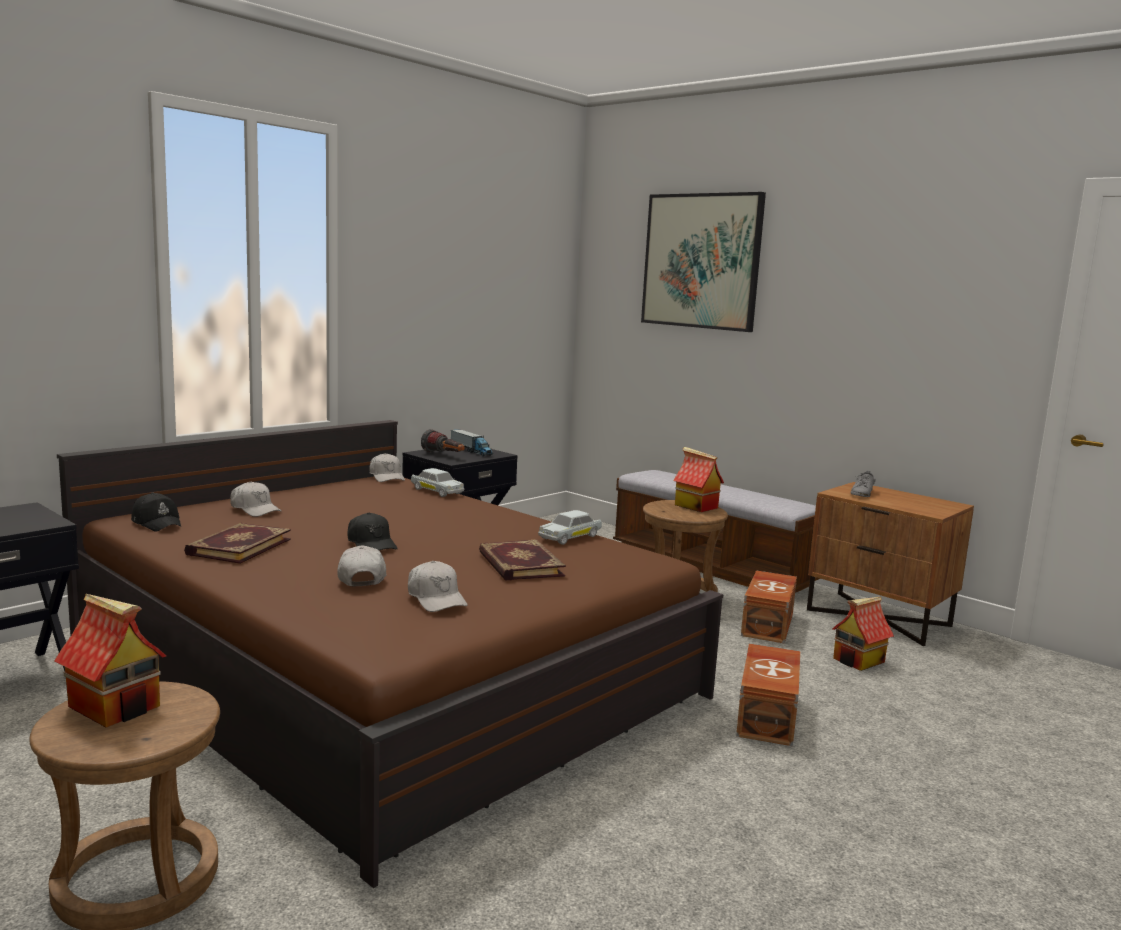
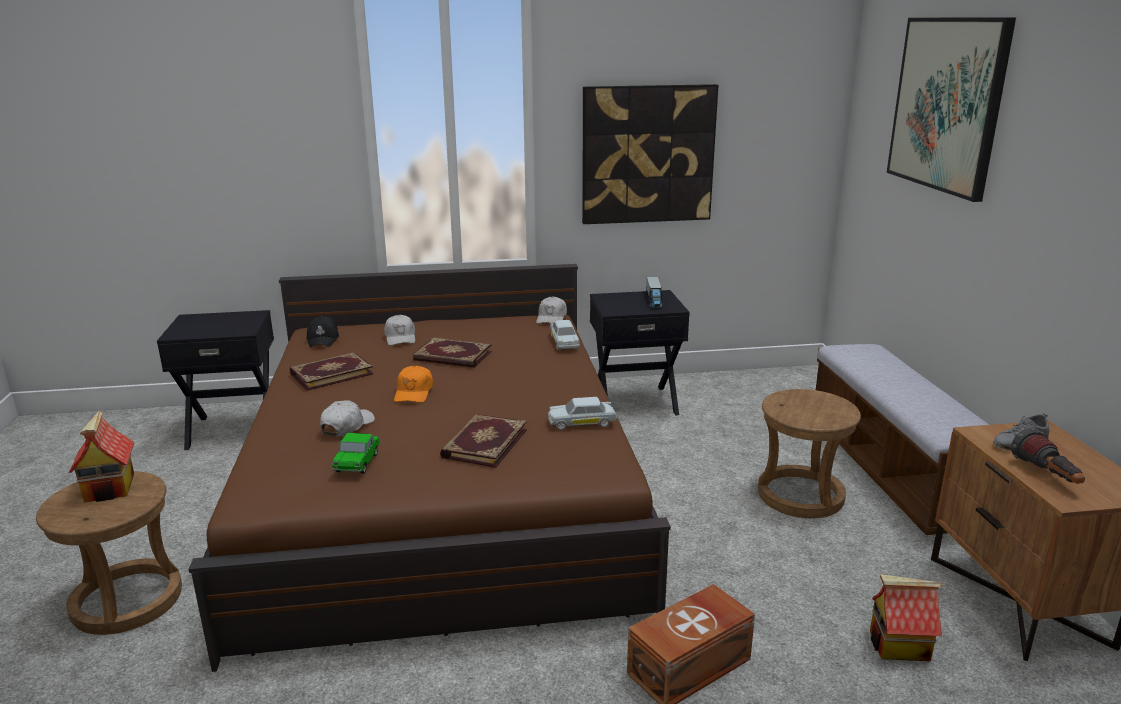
camera: 40 degrees right, 10 degrees up
(348, 515) = (452, 356): none -> book
(371, 544) = (414, 393): black cap -> orange cap
(436, 308) = (647, 154): none -> picture
(436, 599) = (357, 463): white cap -> toy car
(444, 455) = (618, 303): flashlight -> flashlight (1047, 476)
(695, 506) = (830, 405): toy house -> none
(769, 624) = (854, 562): brown storage box -> none

